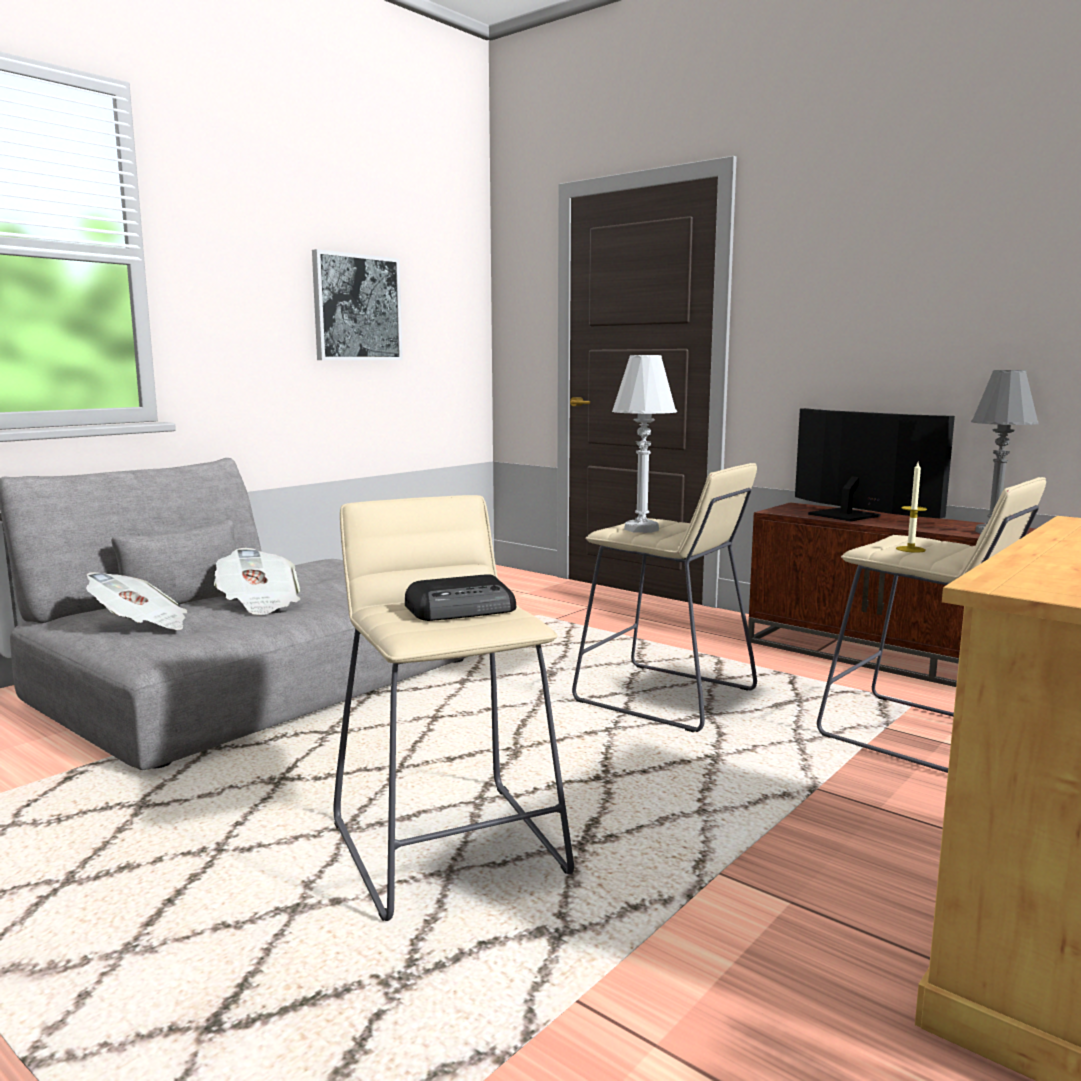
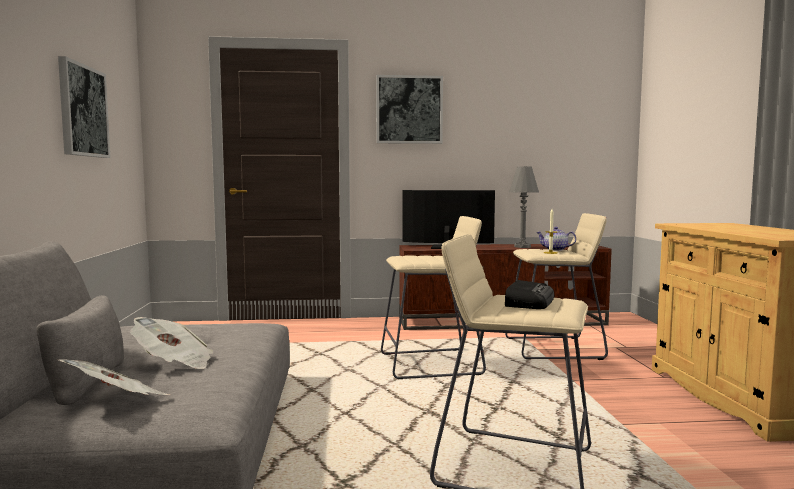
camera: 45 degrees left, 5 degrees down
(641, 529) = (422, 260): white table lamp -> none
(825, 266) = (409, 110): none -> picture
(953, 545) = (555, 249): none -> teapot

